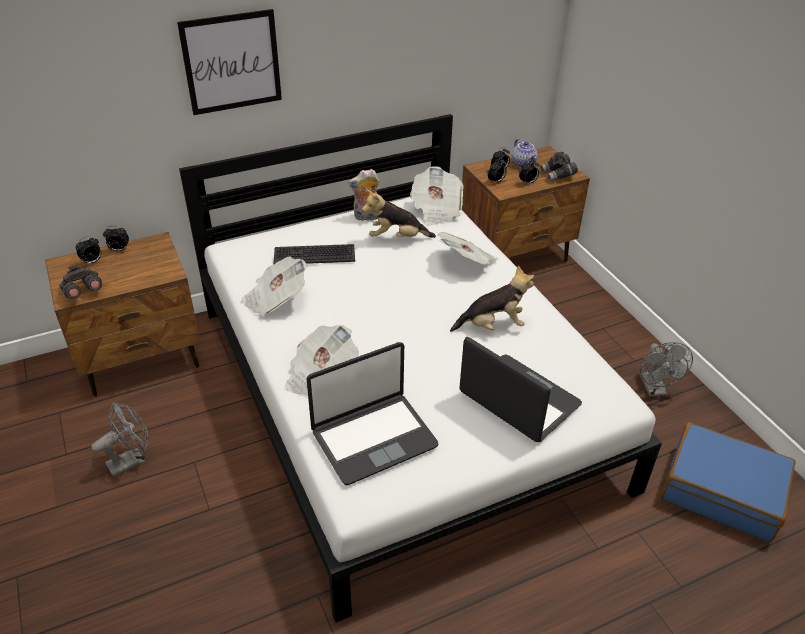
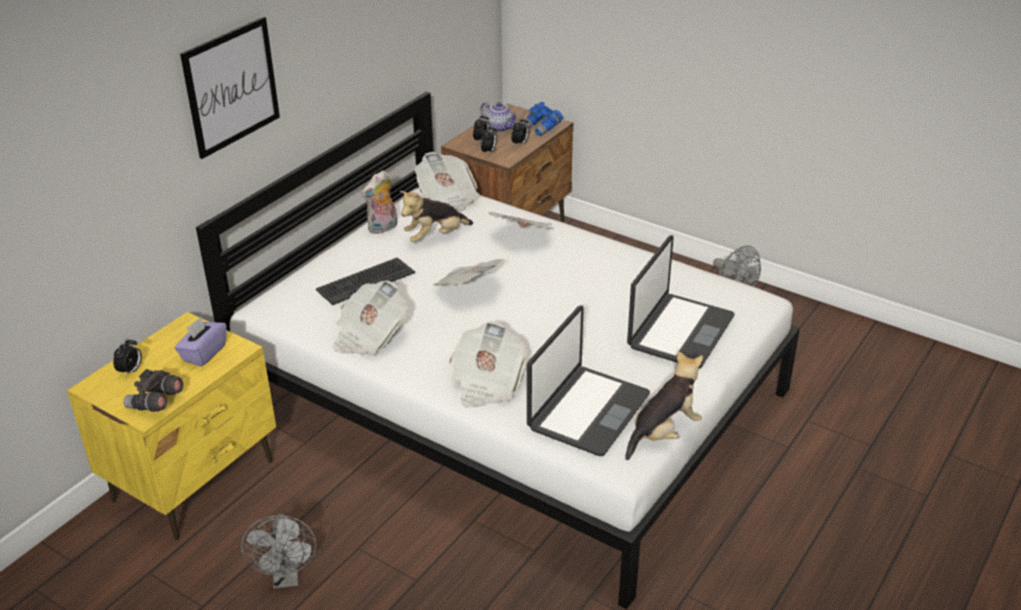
camera: 30 degrees left, 5 degrees down
(119, 250) = (150, 348): alarm clock -> none
(131, 460) = (287, 577): grey fan -> grey fan turned 150 degrees clockwise
(141, 358) = (195, 480): brown nightstand -> yellow nightstand
(146, 267) = (203, 353): none -> purple tissue box
(382, 289) = (468, 288): none -> newspaper
(492, 325) = (600, 281): plush toy -> plush toy (663, 433)
(518, 400) = (679, 331): laptop -> laptop turned 105 degrees clockwise
(558, 175) = (541, 128): grey binoculars -> blue binoculars
(722, 491) = (845, 361): blue suitcase -> none

